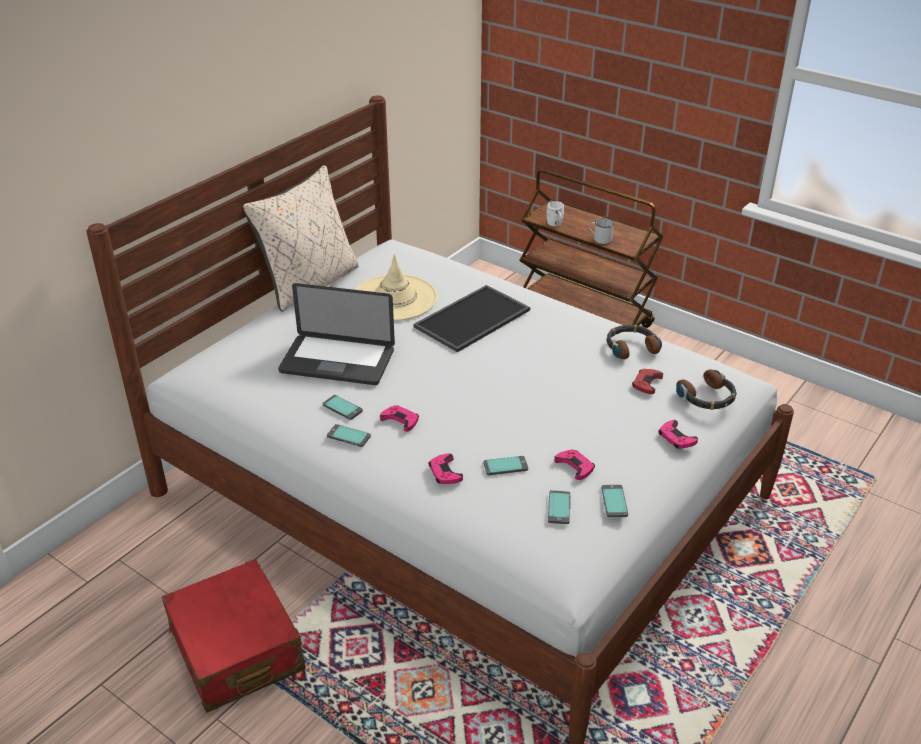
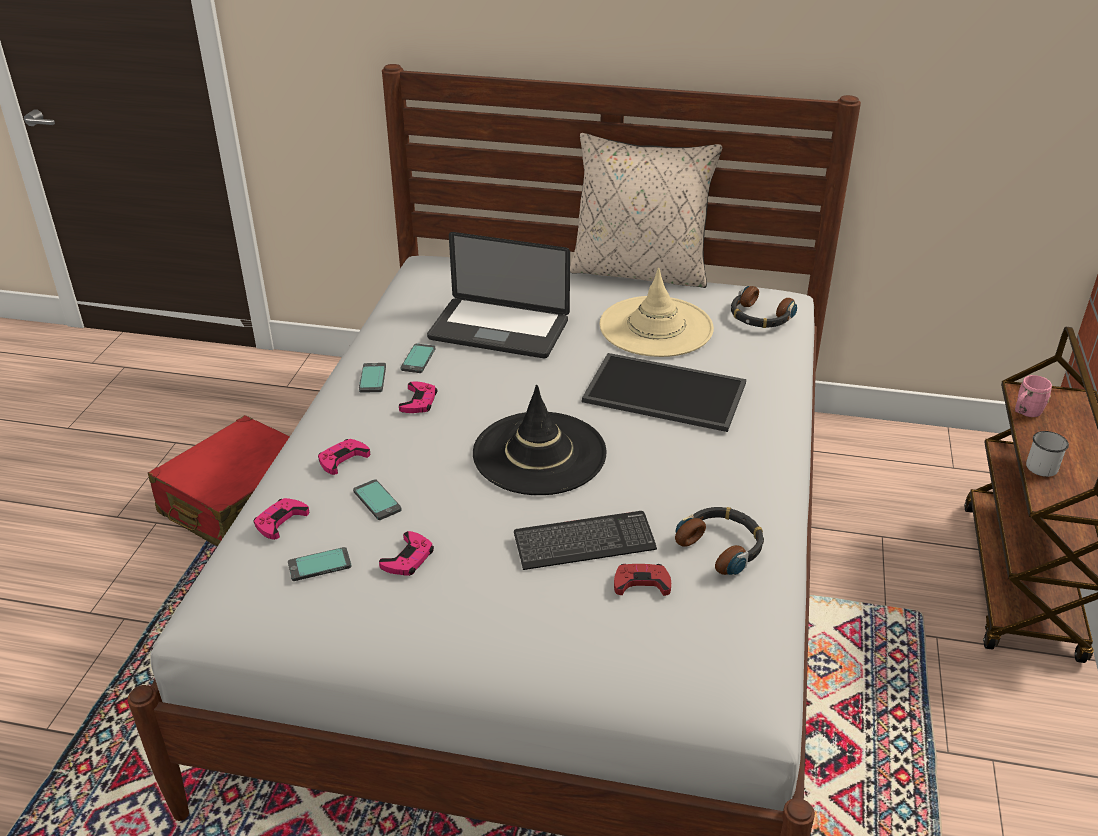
camera: 65 degrees right, 0 degrees up
(337, 361) = (499, 330): laptop -> laptop turned 60 degrees counterclockwise
(502, 384) = (539, 454): none -> black hat
(555, 225) = (1025, 413): white mug -> pink mug
(601, 392) = (584, 543): none -> keyboard
(614, 501) = (355, 612): phone -> none
(676, 438) = (532, 645): pink game controller -> pink game controller (280, 521)
(707, 397) = (655, 658): headphones -> headphones (759, 317)

